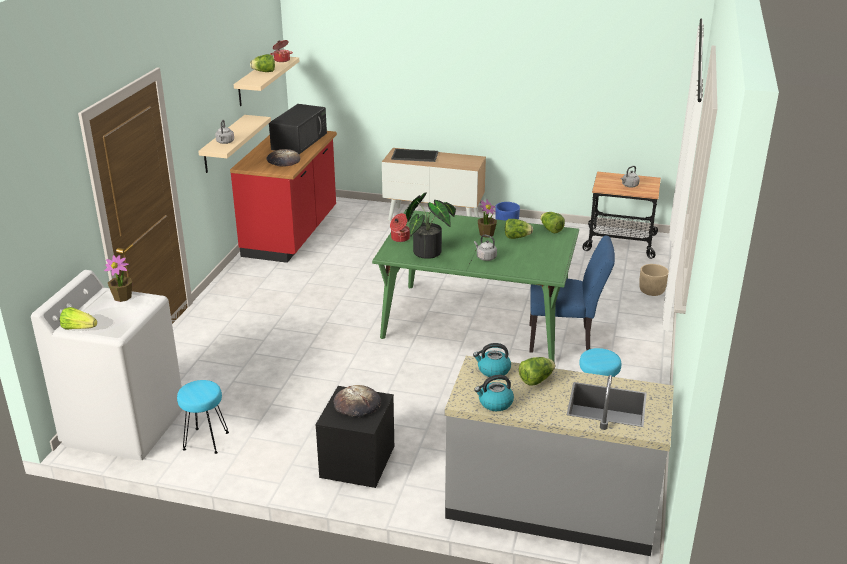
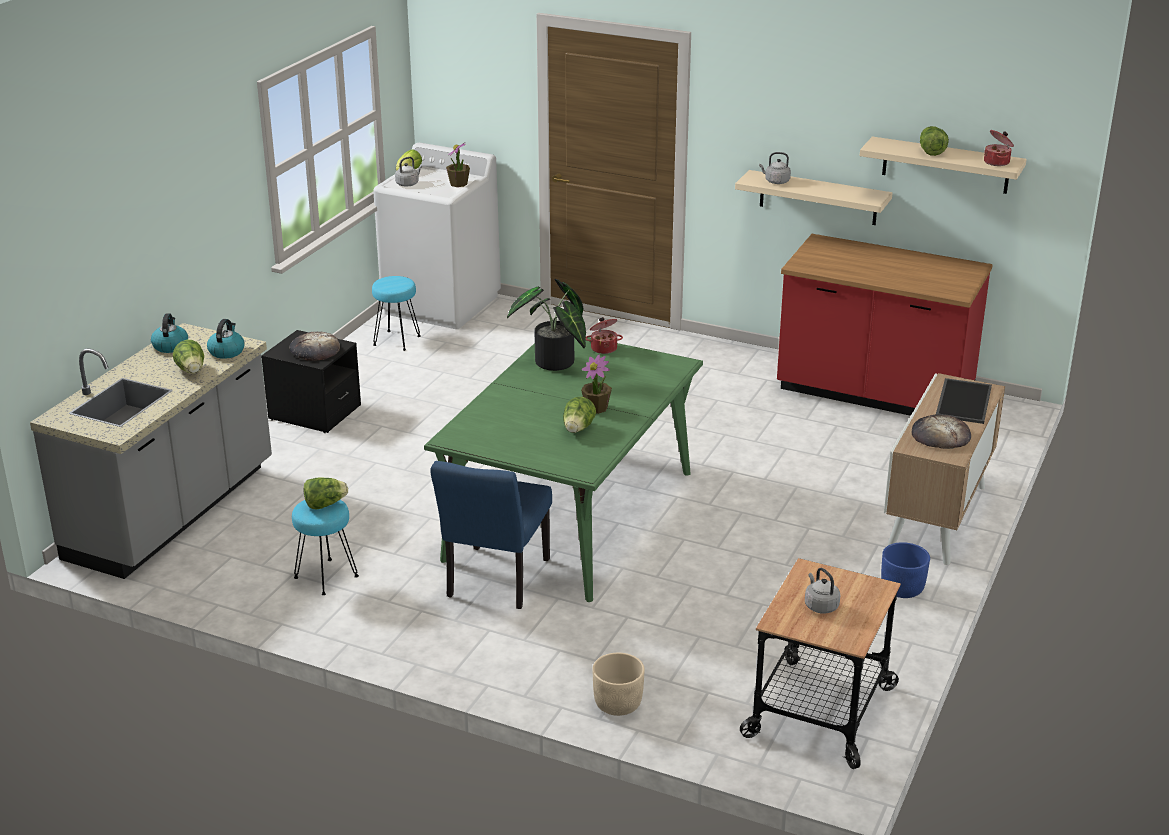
camera: 100 degrees right, 0 degrees up
(283, 161) = (839, 263): bread -> bread (940, 435)
(299, 141) = (923, 275): black microwave -> none
(485, 257) = (523, 399): grey kettle -> grey kettle (408, 184)
(551, 230) = (594, 460): lettuce -> lettuce (325, 504)

